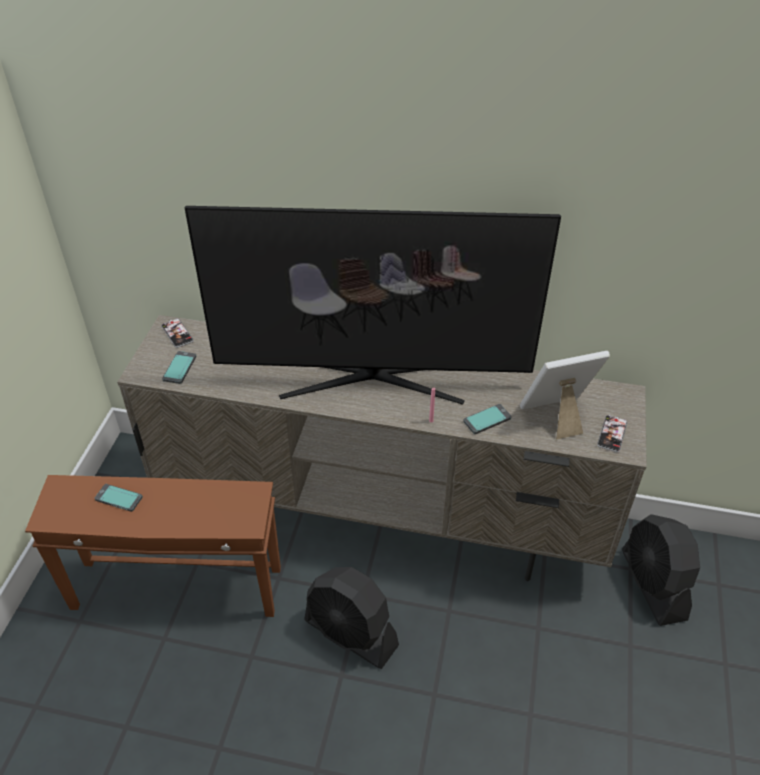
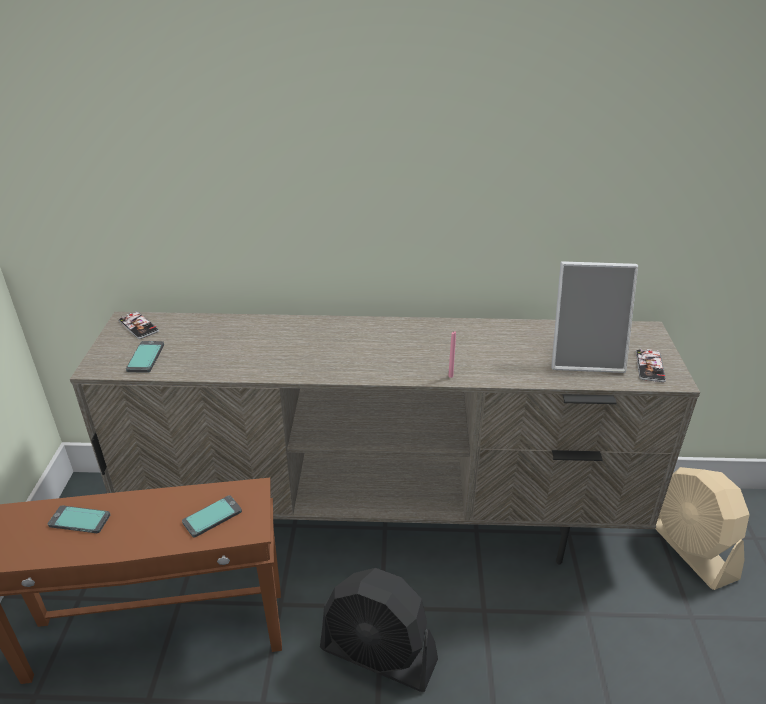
camera: 10 degrees left, 10 degrees down
(372, 379) = (372, 345): television -> none
(487, 419) = (511, 368): phone -> phone (212, 517)
(557, 416) = (585, 357): picture frame -> picture frame turned 150 degrees counterclockwise
(653, 585) = (690, 548): black fan -> beige fan

